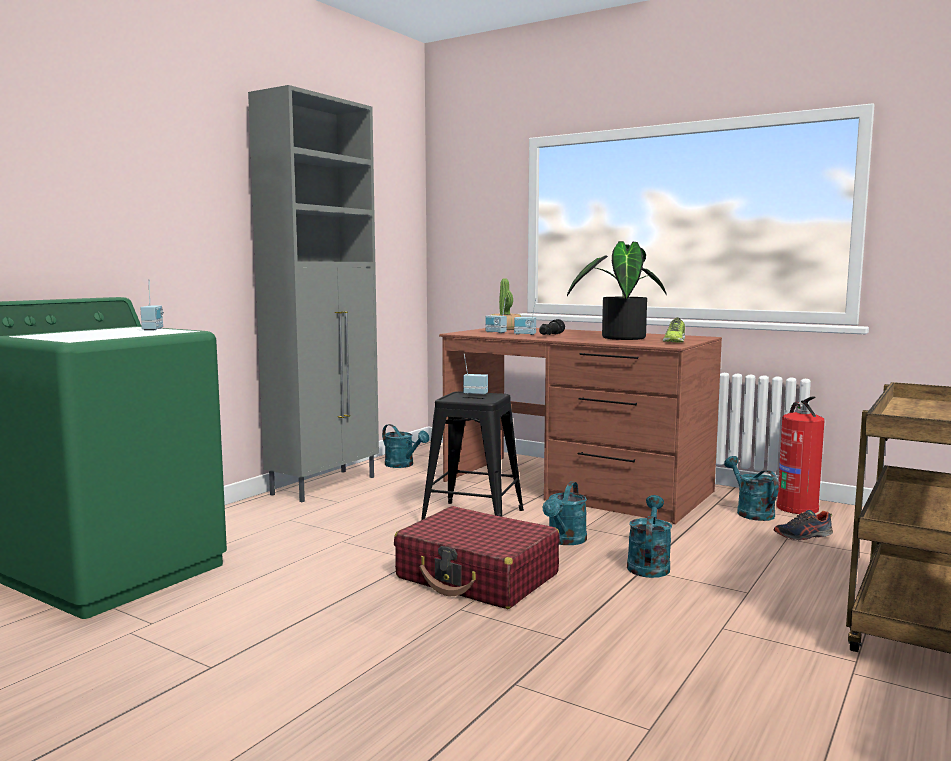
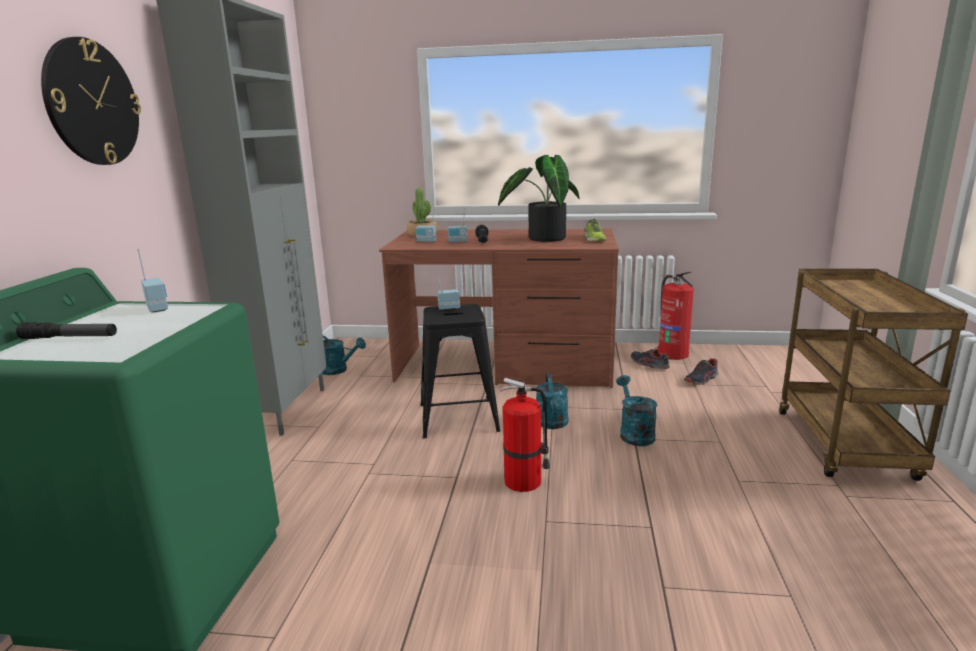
camera: 25 degrees left, 10 degrees up
(69, 334) = (69, 338): none -> flashlight
(169, 173) = (92, 103): none -> wall clock
(477, 577) = (524, 481): red suitcase -> fire extinguisher
(750, 512) = (649, 364): turquoise watering can -> shoe

